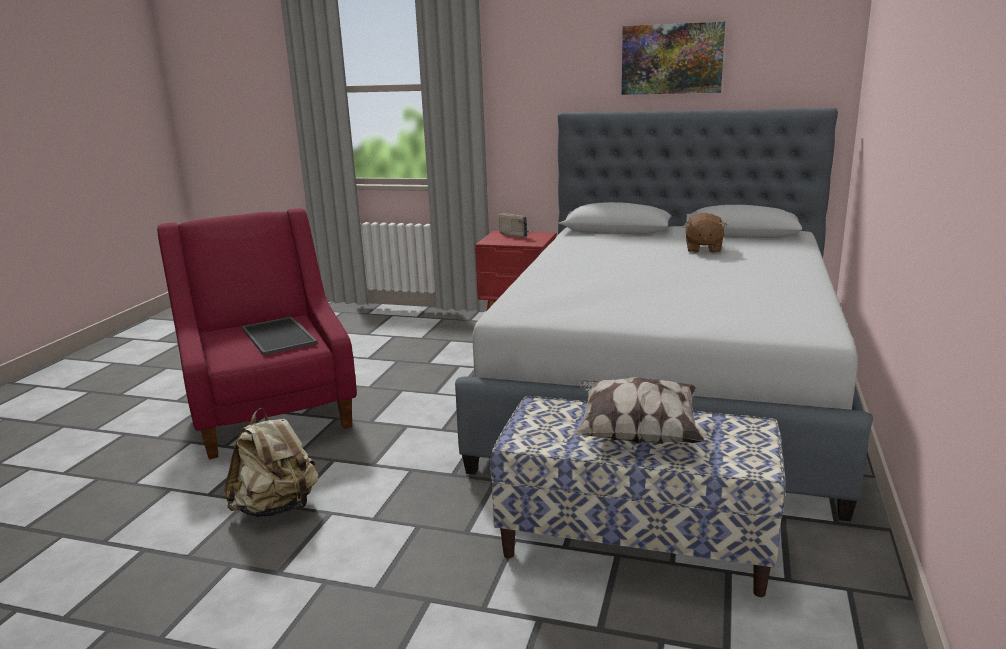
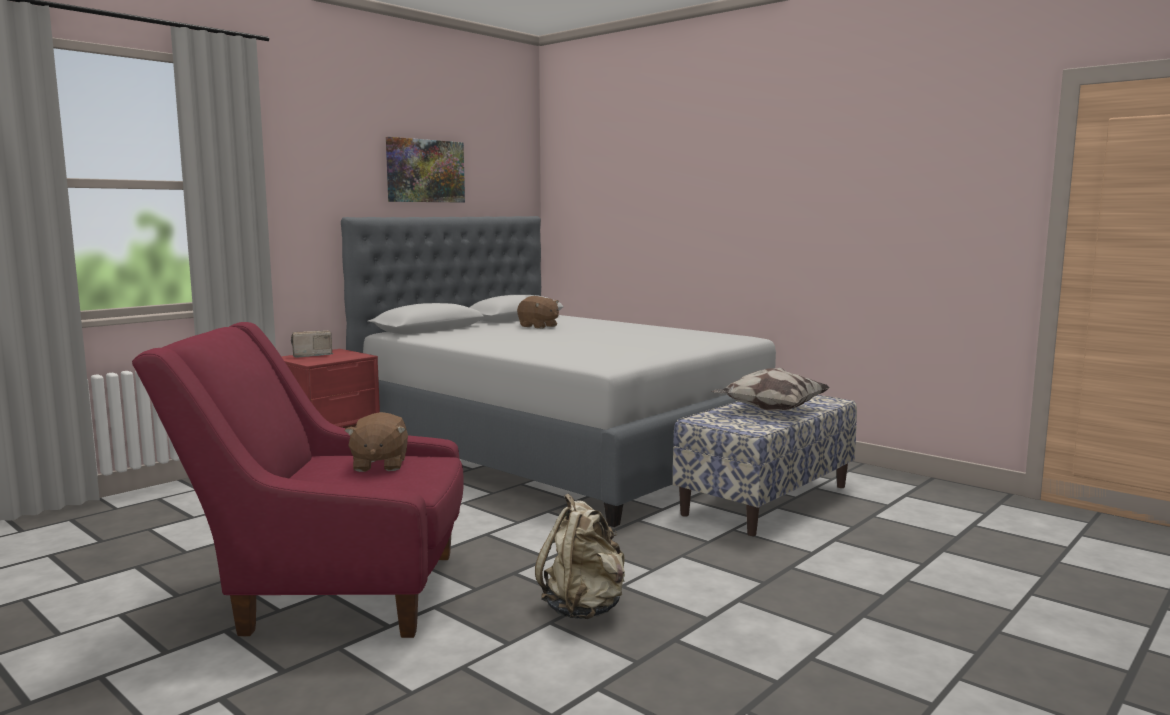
camera: 65 degrees left, 10 degrees down
(280, 336) = (379, 465): tray -> brown plush toy

